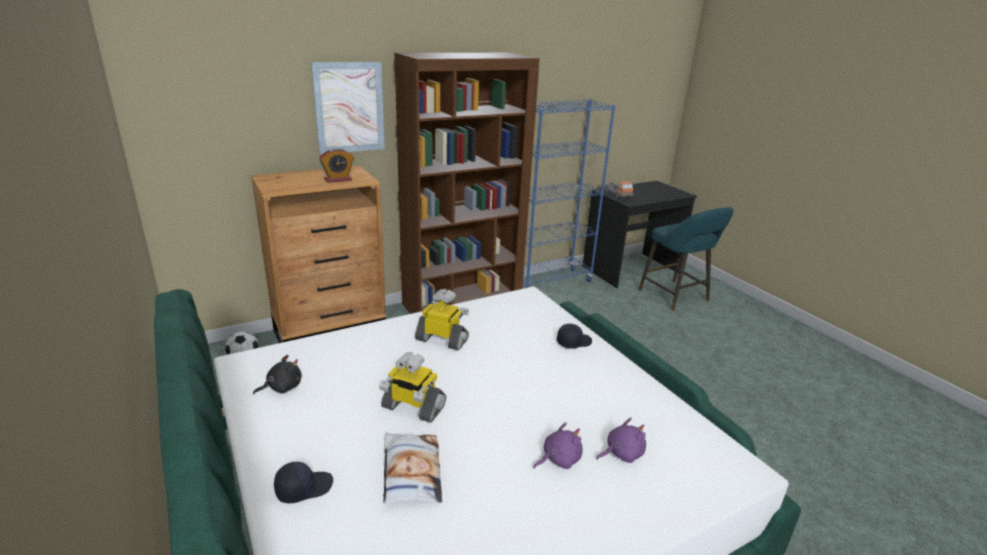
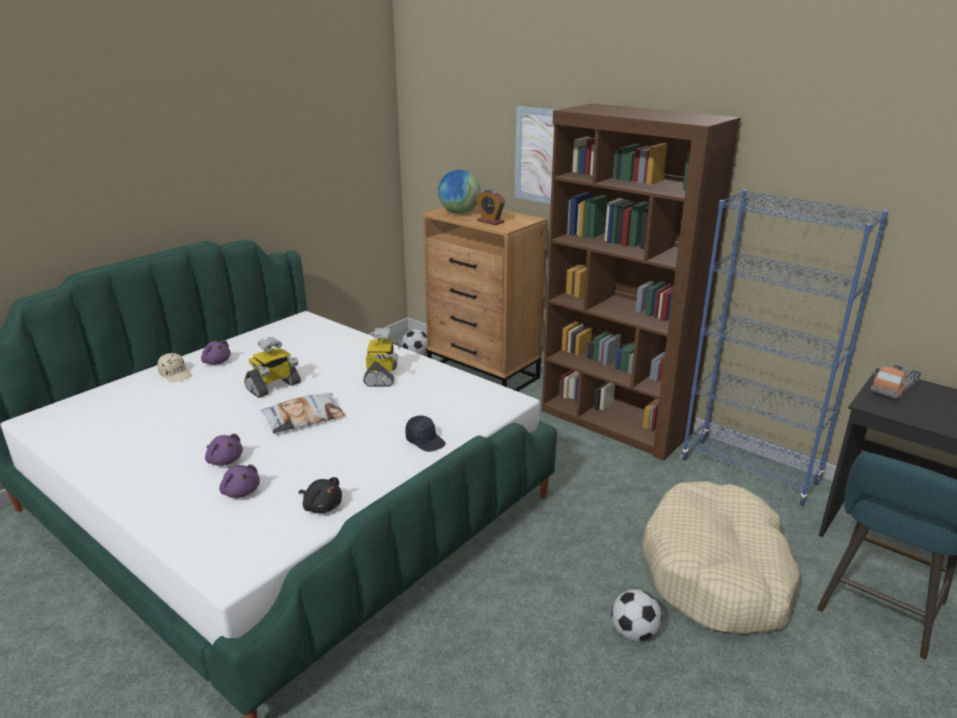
camera: 70 degrees right, 0 degrees up
(282, 387) = (279, 339): black plush toy -> black plush toy (322, 506)
(289, 183) = (459, 213): none -> globe
(299, 446) = (216, 362): none -> purple plush toy
(303, 488) = (176, 374): black cap -> beige cap
(410, 472) = (196, 403): pillow -> pillow (303, 418)
(412, 407) = (273, 387): toy robot -> toy robot turned 135 degrees counterclockwise
(637, 326) = (717, 573): none -> beige dog bed
(679, 369) = (634, 632): none -> football

